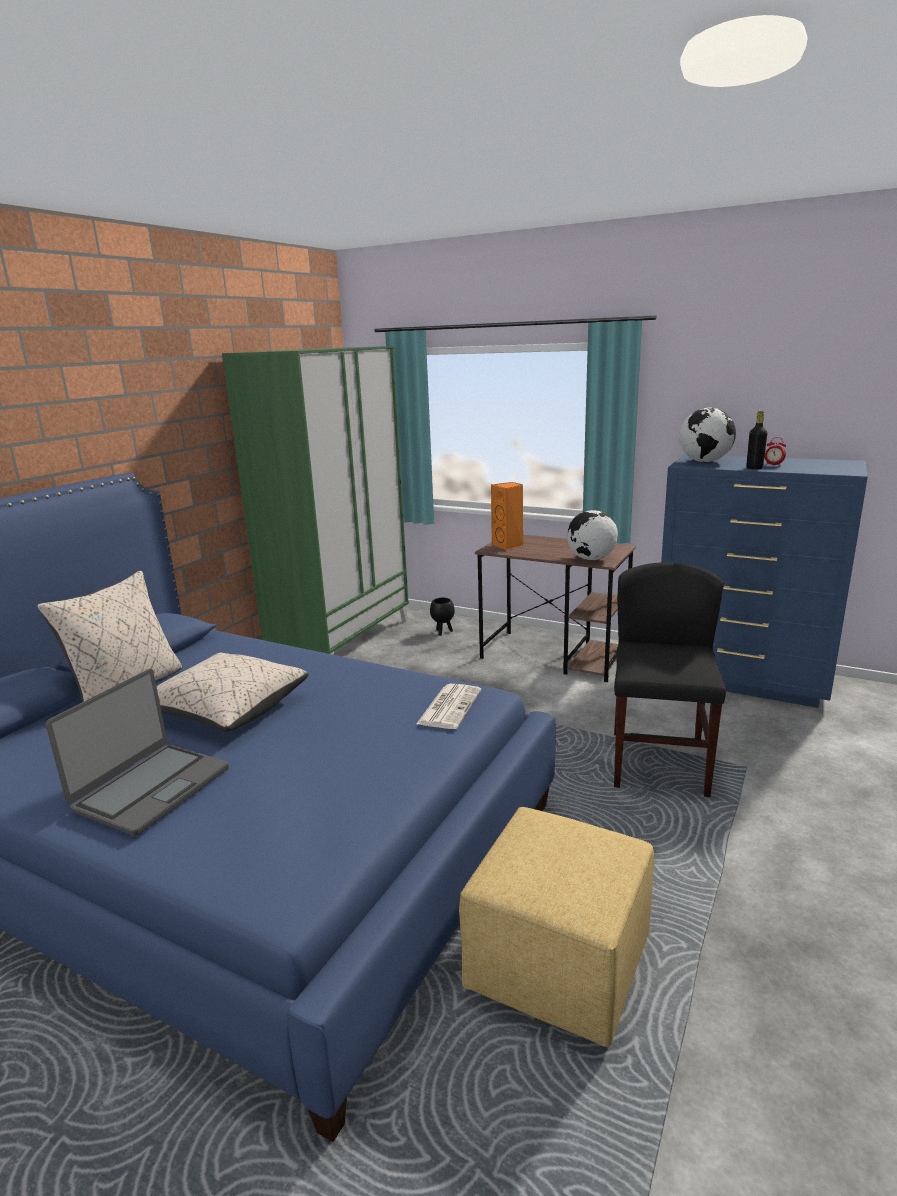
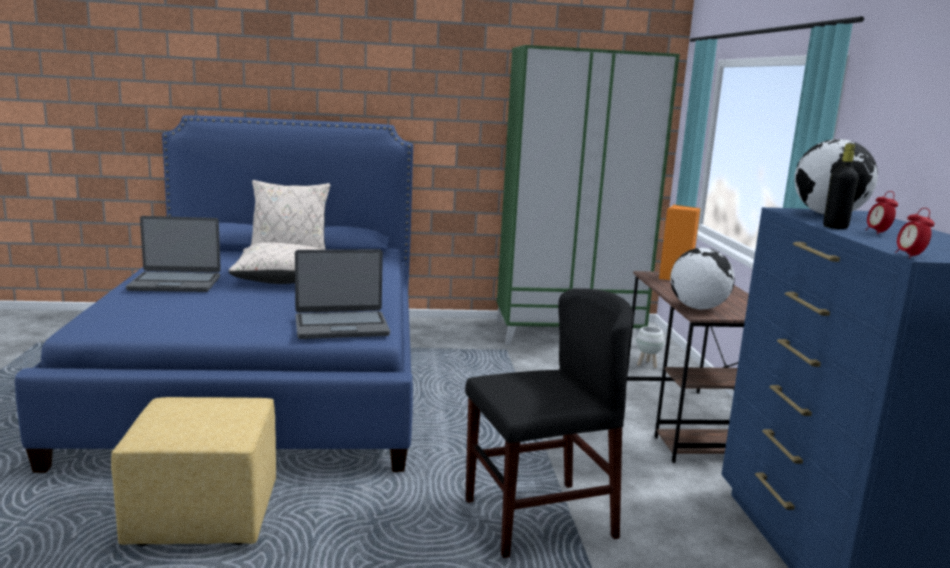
camera: 55 degrees right, 5 degrees down
(443, 632) = (647, 365): black planter -> white planter
(449, 706) = (341, 326): newspaper -> laptop
(853, 474) = (909, 256): none -> alarm clock

